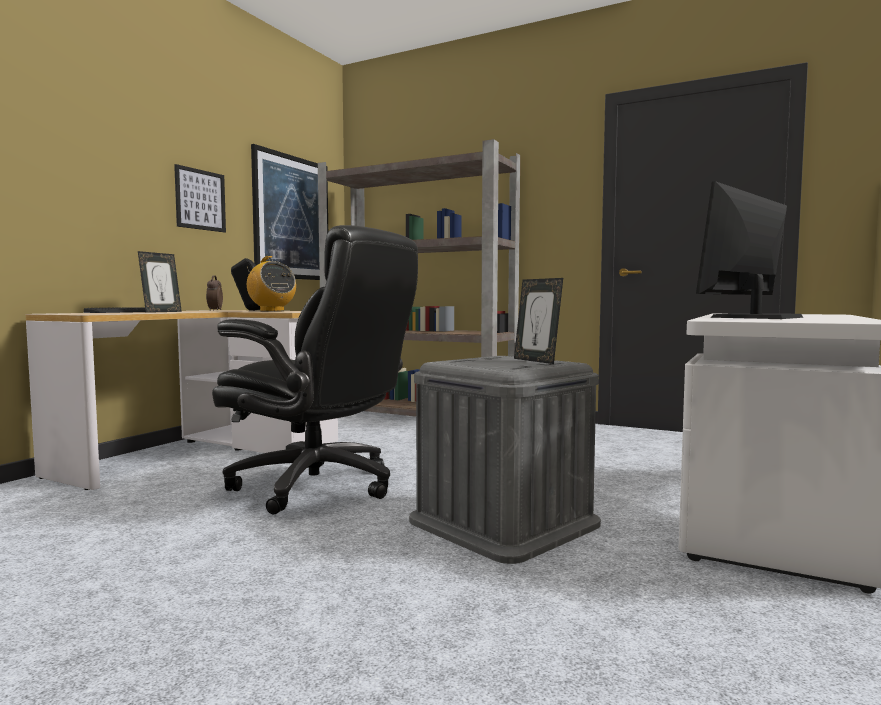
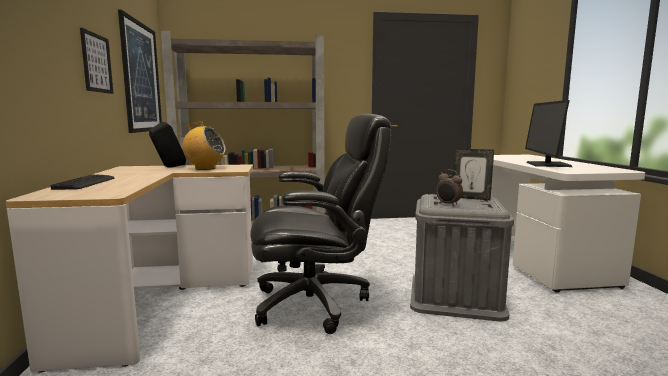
camera: 35 degrees left, 5 degrees up
(161, 312) = (123, 179): picture frame -> none
(214, 310) = (139, 170): alarm clock -> alarm clock (448, 204)

